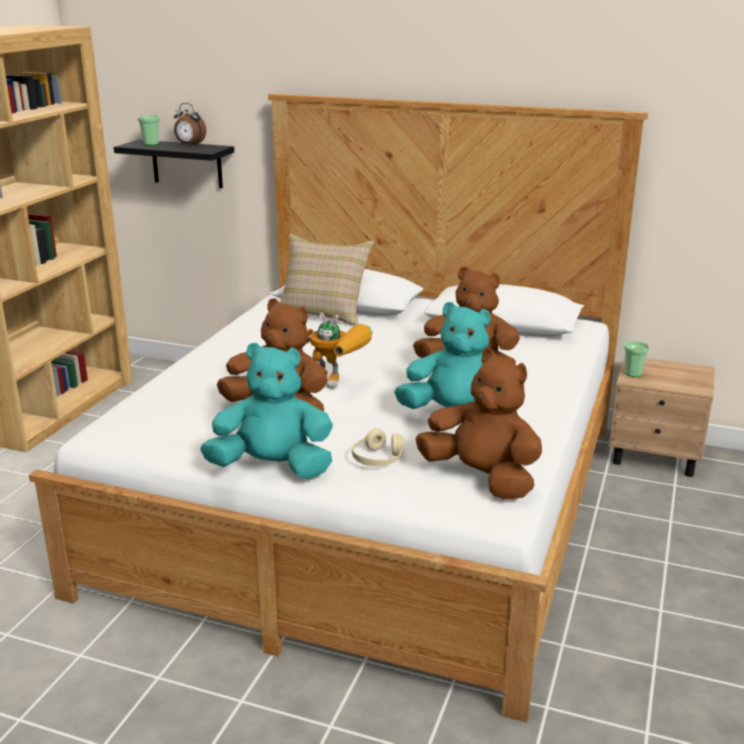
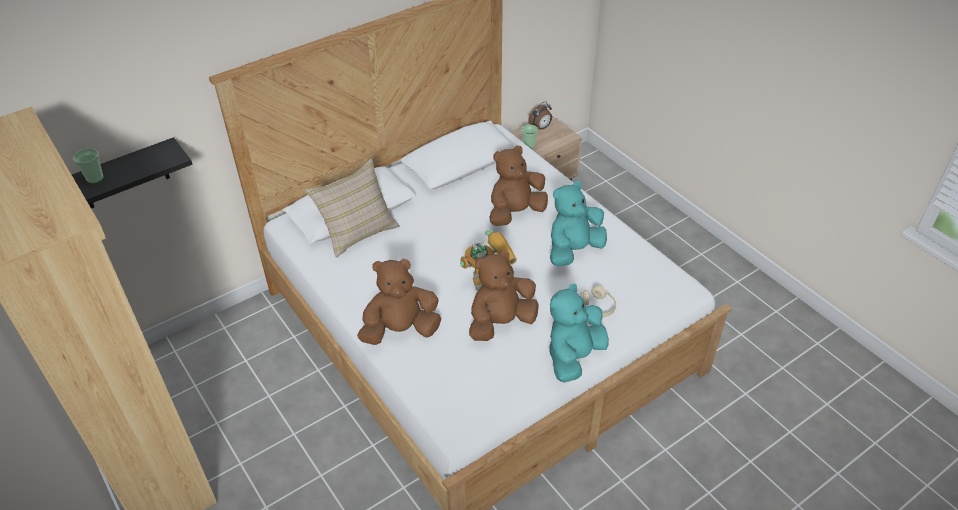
camera: 55 degrees left, 20 degrees up
(190, 145) = (136, 159): alarm clock -> alarm clock (540, 128)
(482, 478) = (649, 278): brown plush toy -> brown plush toy (400, 330)

